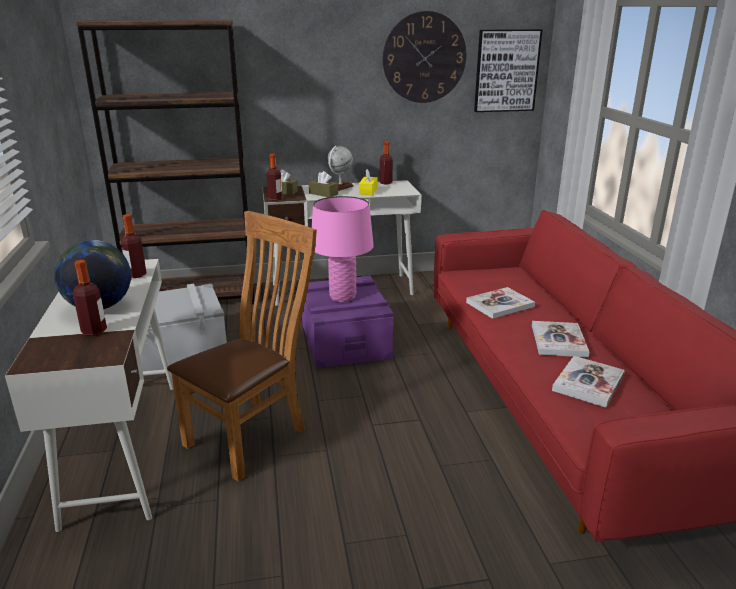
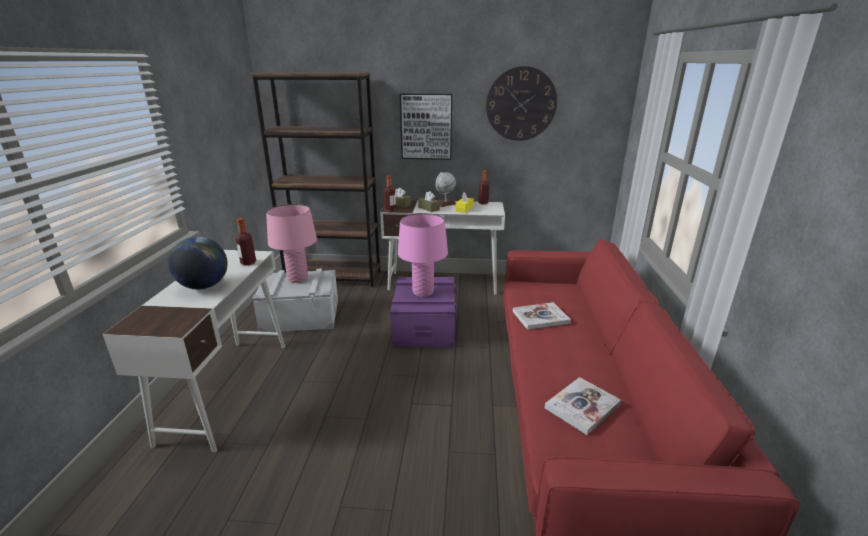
camera: 15 degrees right, 0 degrees up
(94, 331) = (185, 306): bottle -> none
(168, 300) = (298, 279): none -> pink table lamp
(252, 435) = (318, 395): brown chair -> none
(506, 71) = (592, 117): picture -> picture (426, 126)
(558, 341) = (575, 359): book -> none

